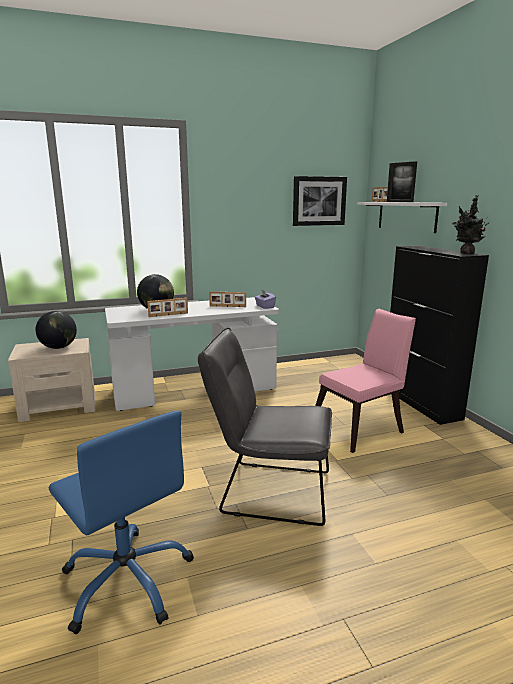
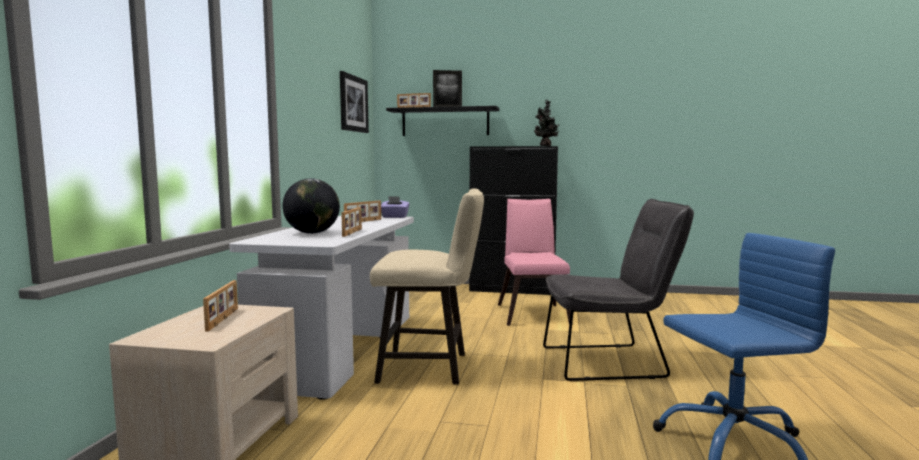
camera: 60 degrees left, 10 degrees down
(58, 347) = (224, 319): globe -> picture frame
(188, 423) = (431, 367): none -> beige stool
(268, 491) = (611, 362): grey chair -> grey chair turned 135 degrees counterclockwise
(406, 216) = (445, 122): white shelf -> black shelf

